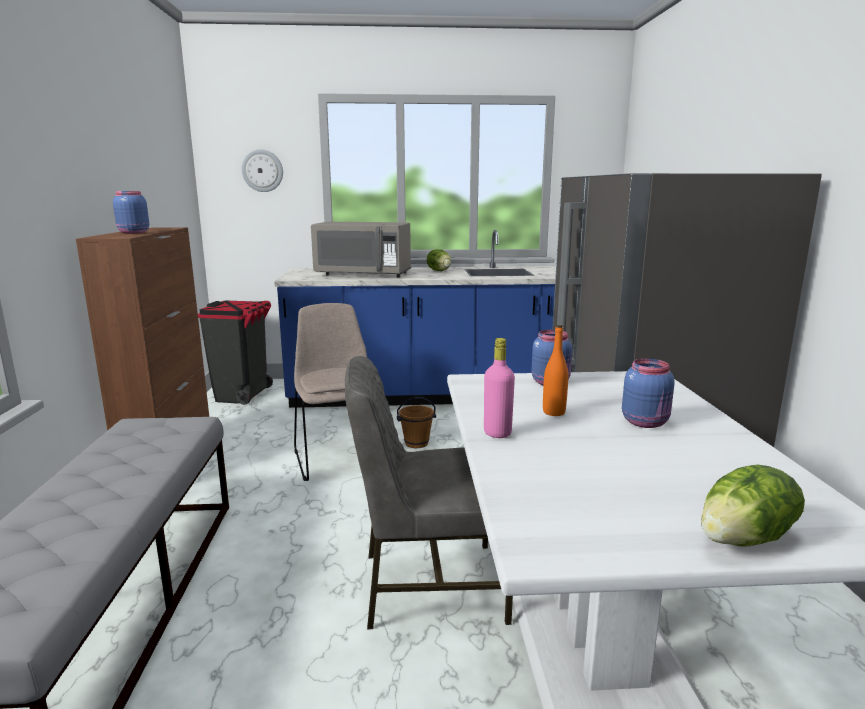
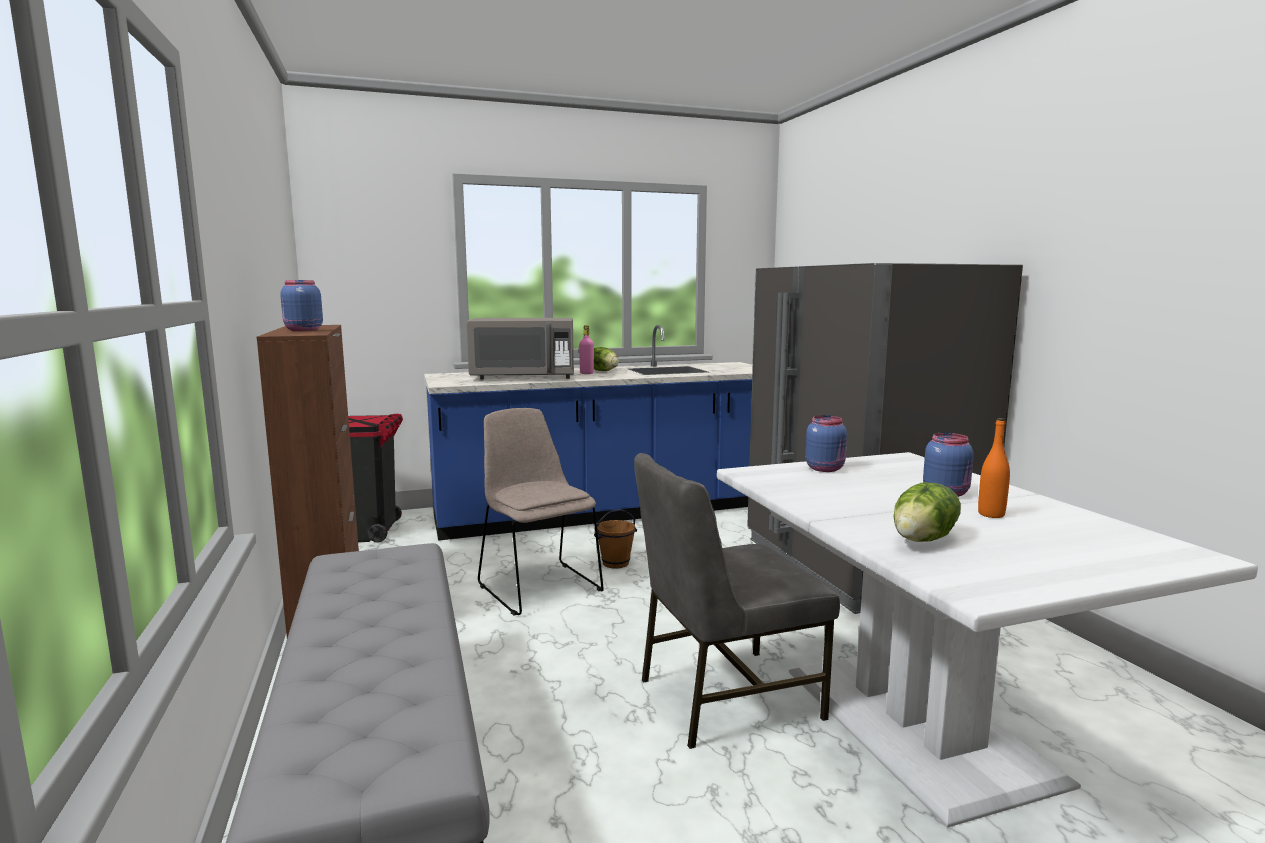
camera: 15 degrees left, 5 degrees down
(262, 171) = (384, 259): wall clock -> none
(497, 433) = (831, 513): pink bottle -> pink bottle (586, 373)
(554, 412) = (859, 492): orange bottle -> orange bottle (991, 514)
(746, 539) = (1118, 566): lettuce -> lettuce (924, 539)

